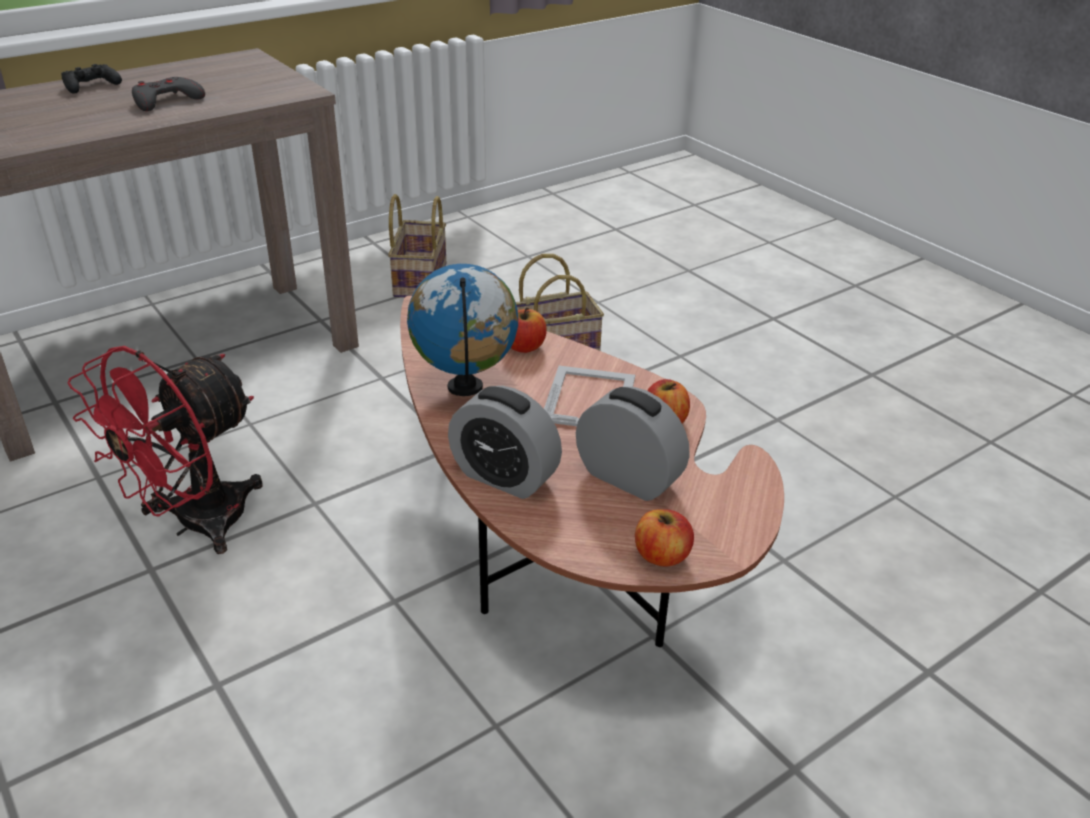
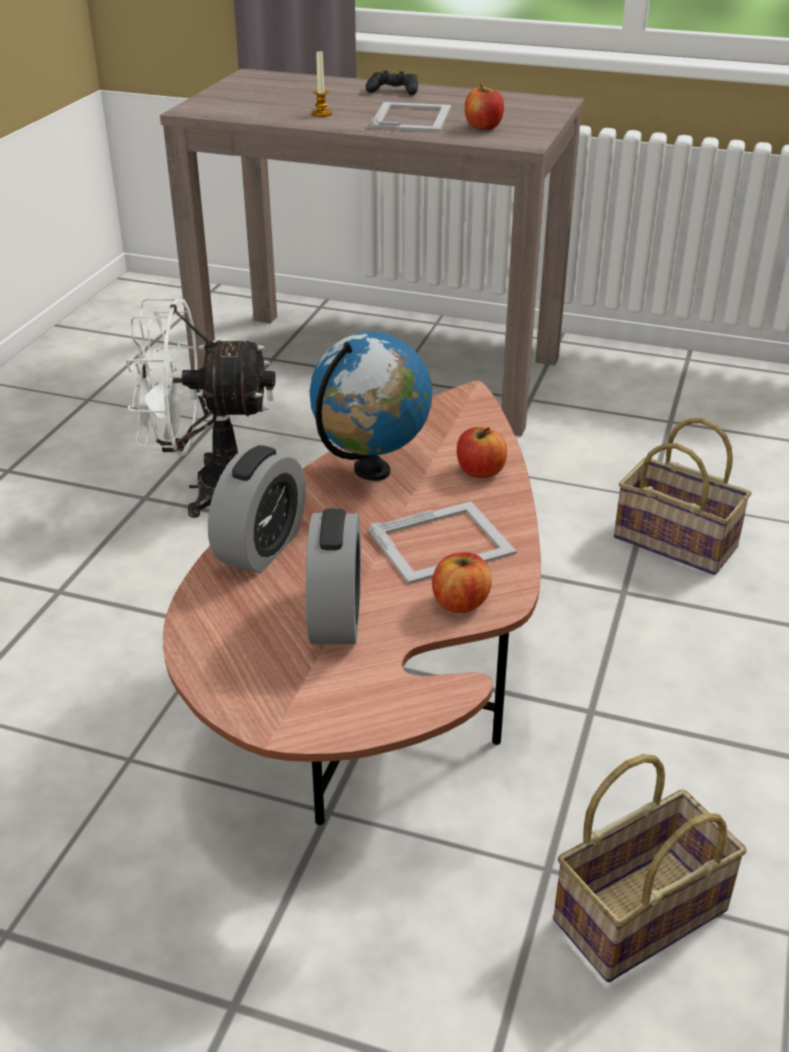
camera: 55 degrees right, 0 degrees up
(78, 123) = (321, 113): none -> candle
(166, 100) = (412, 117): grey game controller -> picture frame
(195, 525) = (209, 488): red fan -> white fan
(419, 279) = (672, 410): basket -> basket (641, 910)
(504, 477) = (261, 548): alarm clock -> alarm clock turned 150 degrees counterclockwise
(662, 556) = (234, 685): apple -> apple (483, 127)

